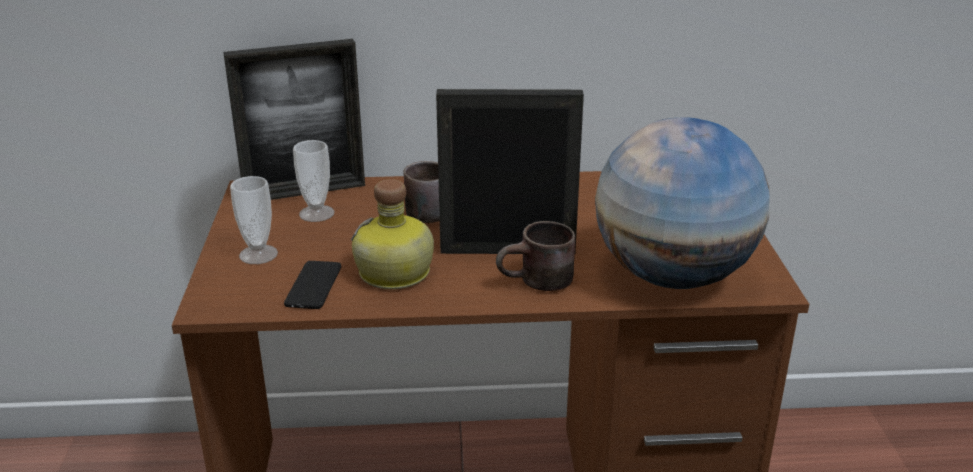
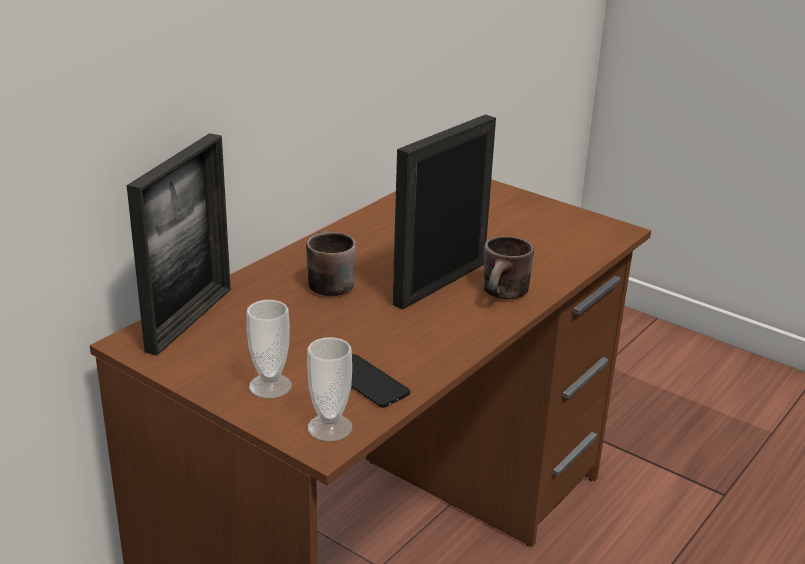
camera: 50 degrees left, 0 degrees up
(316, 213) = (242, 330): cup -> cup (330, 427)
(395, 274) = (405, 340): bottle -> none
(674, 276) = (563, 249): globe -> none

